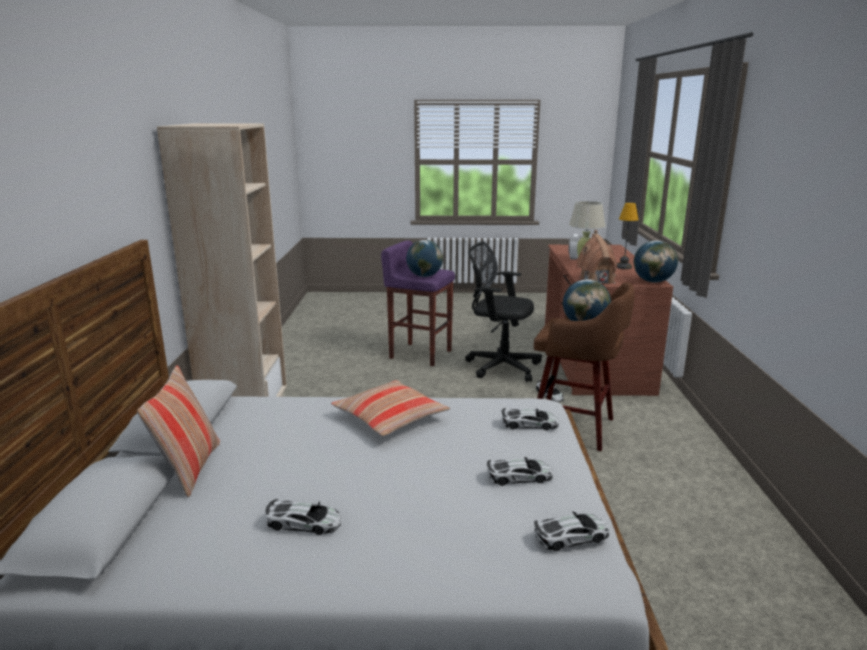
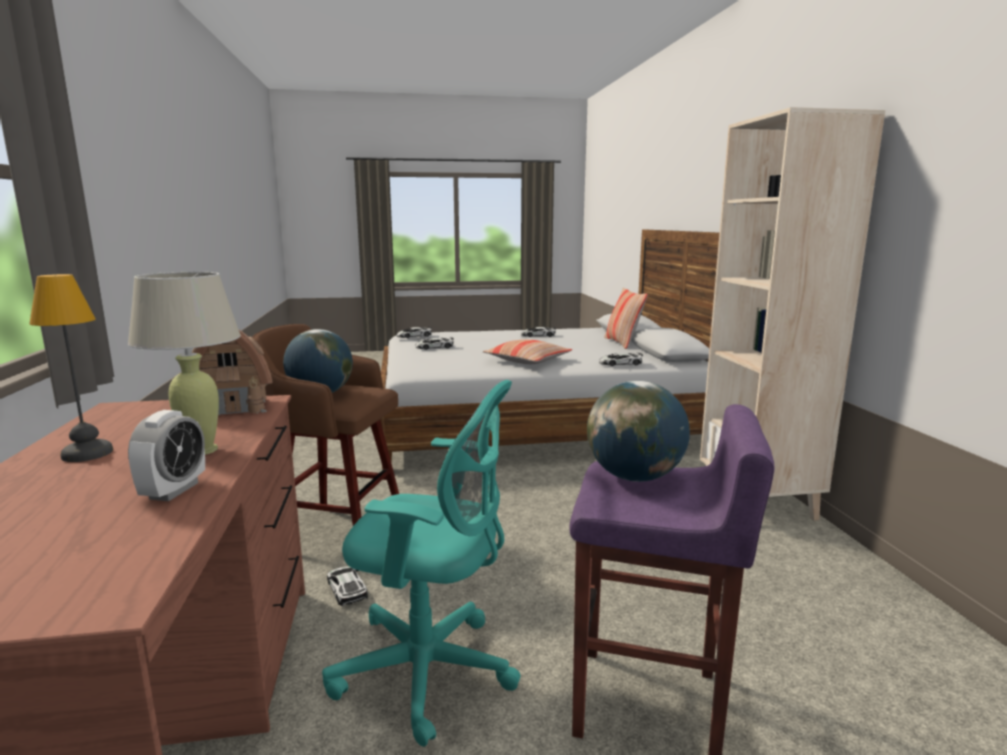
camera: 170 degrees right, 5 degrees down
(500, 366) = (431, 671): black office chair -> turquoise office chair
(529, 424) = (422, 362): toy car -> toy car (620, 363)
(652, 281) = (117, 410): globe -> none

